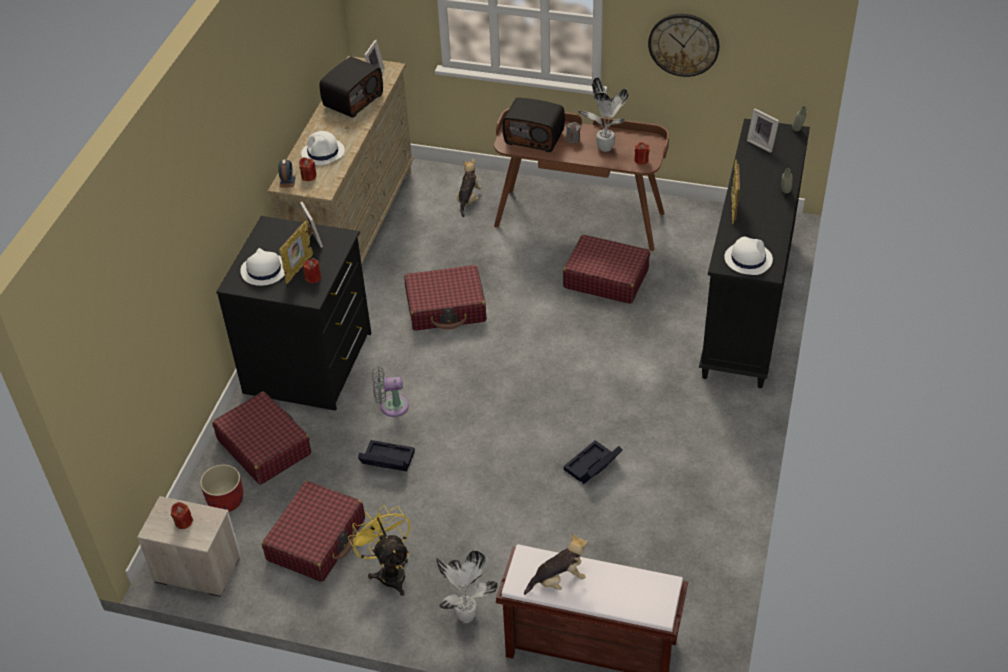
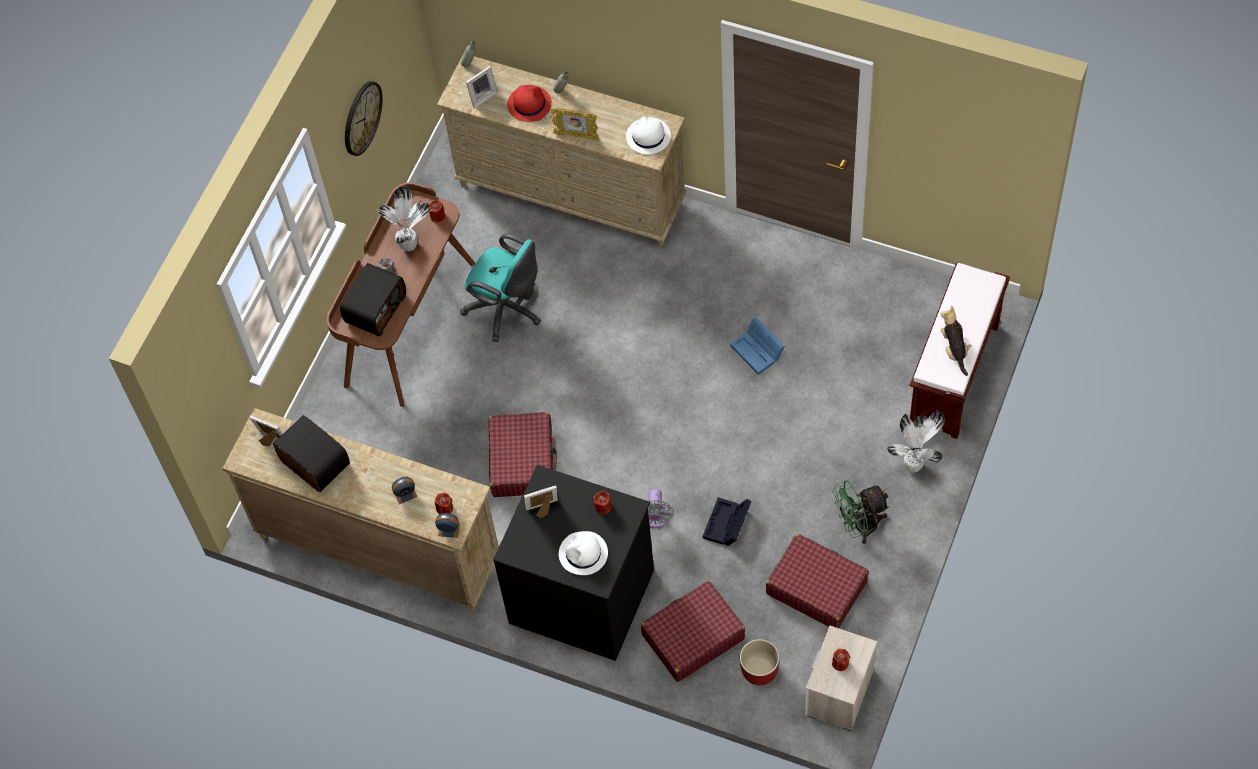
camera: 80 degrees left, 15 degrees up
(298, 269) = (587, 521): picture frame -> none
(323, 152) = (405, 494): white hat -> alarm clock
(389, 571) = (859, 526): yellow fan -> green fan
(468, 200) = (351, 428): plush toy -> none
(592, 467) = (758, 351): black storage box -> blue storage box
(605, 278) = (507, 310): red suitcase -> turquoise office chair
(747, 306) = (572, 195): black dresser -> beige dresser
(763, 174) = (529, 104): none -> red hat

